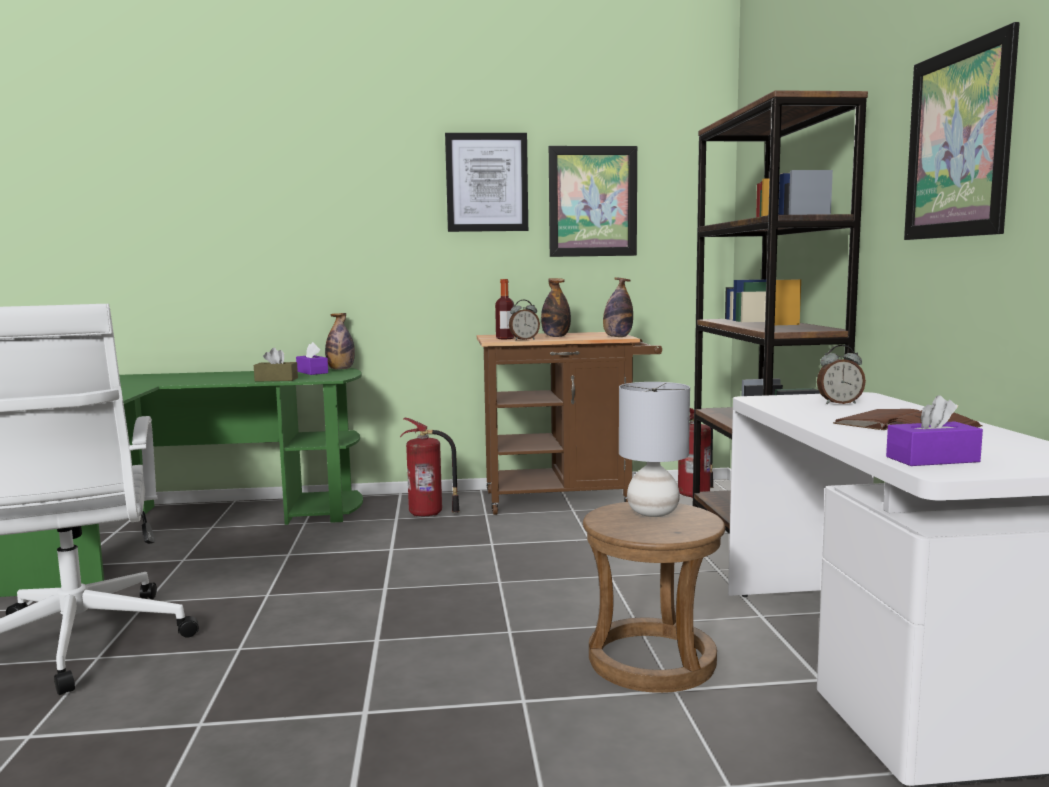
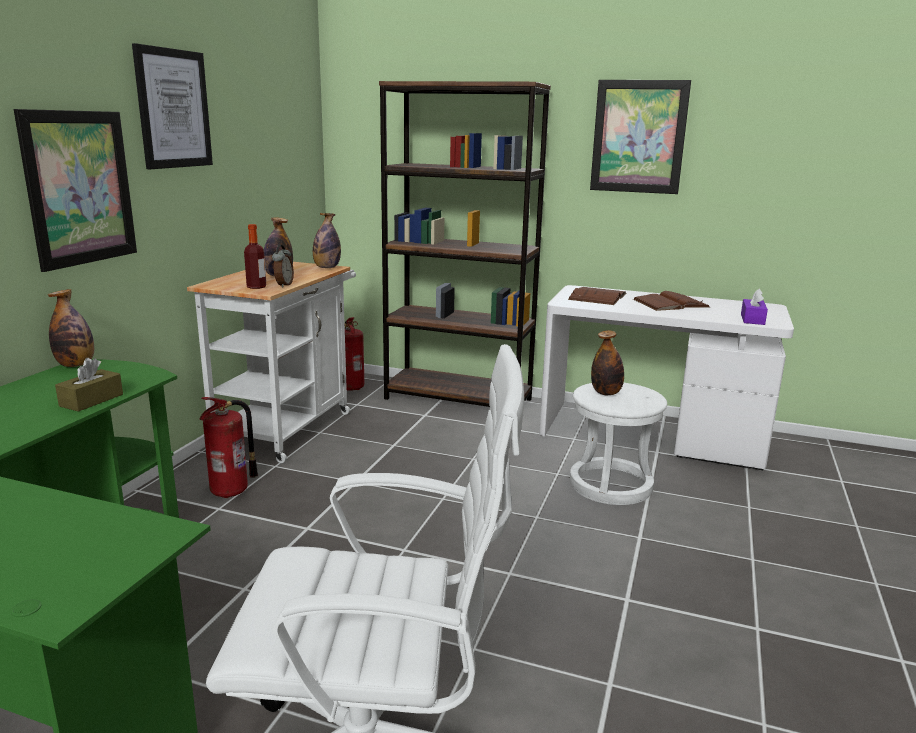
camera: 65 degrees left, 10 degrees up
(312, 372) = (66, 378): purple tissue box -> none
(567, 499) = (289, 426): brown cart -> white cart
(592, 201) = (249, 132): picture -> picture (80, 188)
(651, 660) = (610, 485): brown stool -> white stool
(653, 513) = (606, 393): grey table lamp -> bottle
(839, 403) = (597, 296): alarm clock -> brown book

